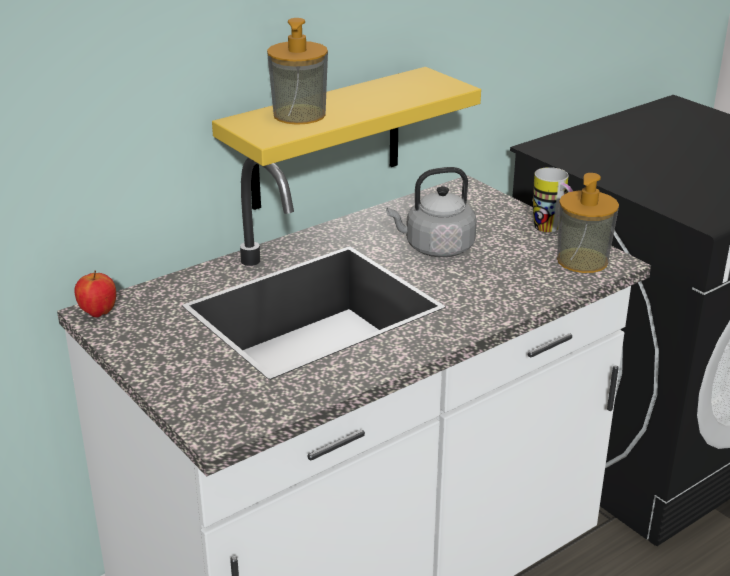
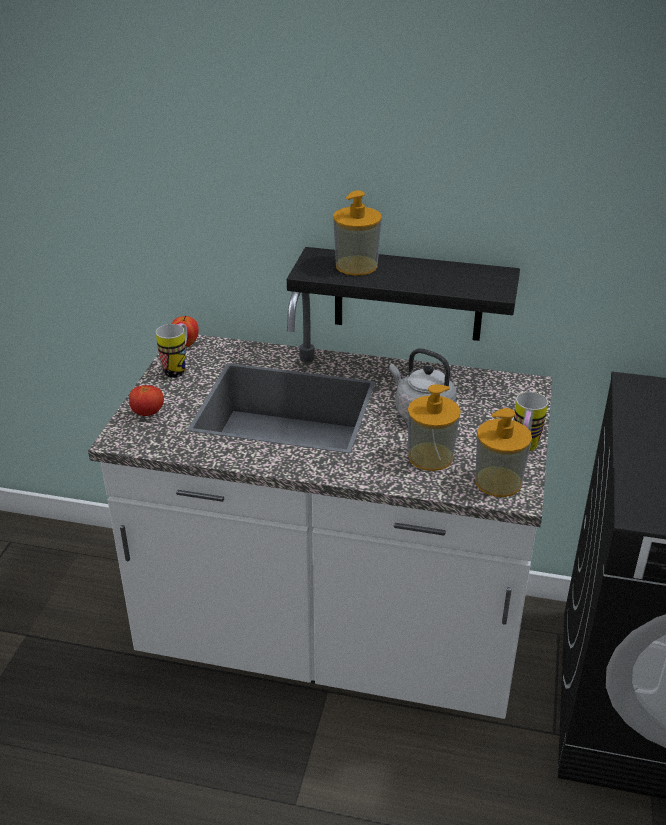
camera: 50 degrees right, 5 degrees up
(140, 337) = (178, 369): none -> mug
(196, 391) = (148, 413): none -> tomato
(326, 139) = (408, 295): yellow shelf -> black shelf
(506, 272) = (430, 456): none -> soap dispenser

